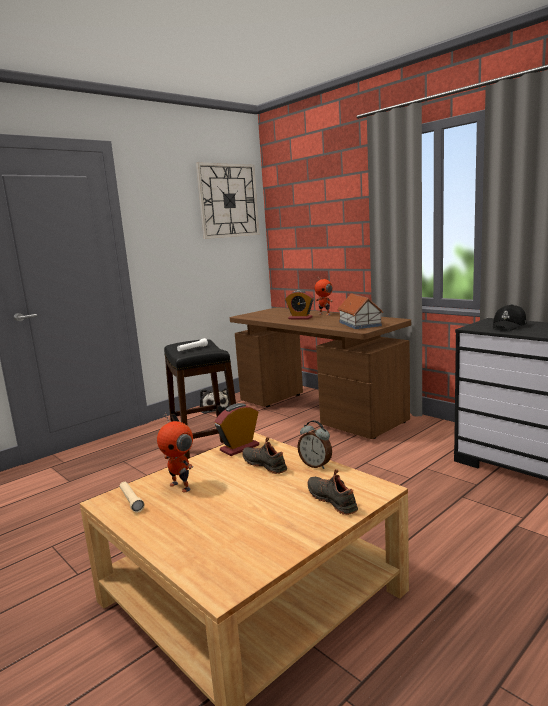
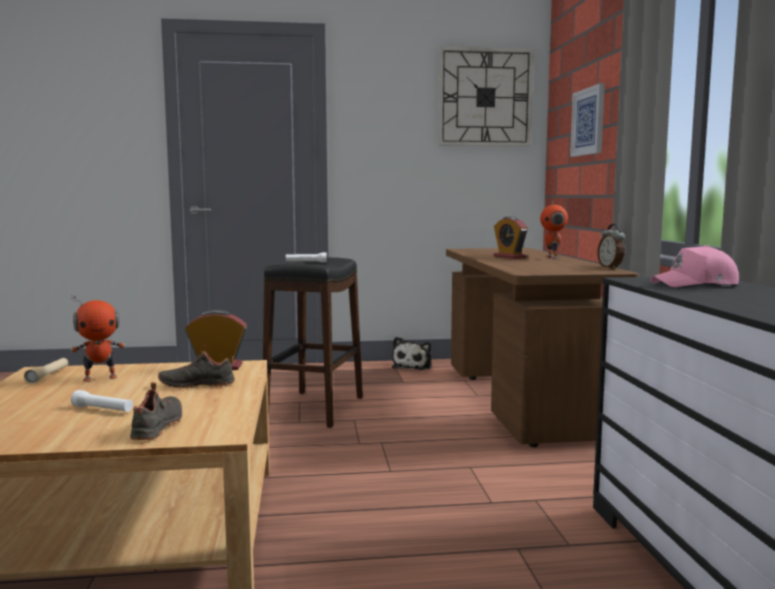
camera: 35 degrees right, 5 degrees down
(181, 486) = (100, 378): toy robot -> toy robot turned 105 degrees counterclockwise
(261, 506) = (102, 409): none -> white flashlight
(265, 464) = (197, 384): black shoe -> black shoe turned 90 degrees counterclockwise
(316, 465) = (232, 398): alarm clock -> alarm clock (610, 268)
(320, 220) = (588, 122): none -> picture
(360, 324) = (551, 268): toy house -> none
(509, 326) = (696, 284): black cap -> pink cap

